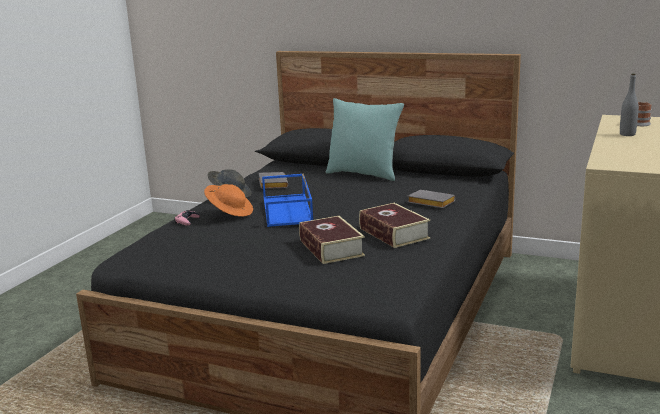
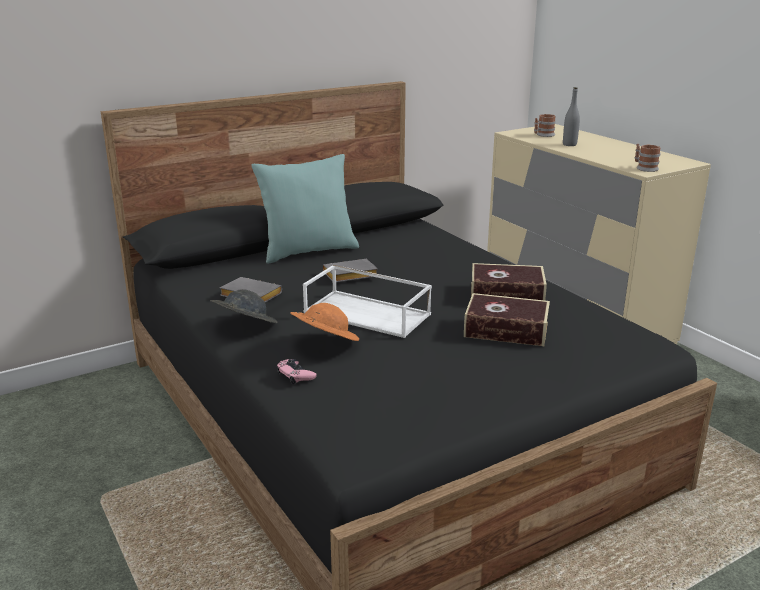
camera: 55 degrees left, 5 degrees up
(288, 210) = (369, 313): blue tray -> white tray
(429, 203) = (448, 257): grey book -> grey book (349, 276)
(615, 163) = (644, 168): none -> mug

